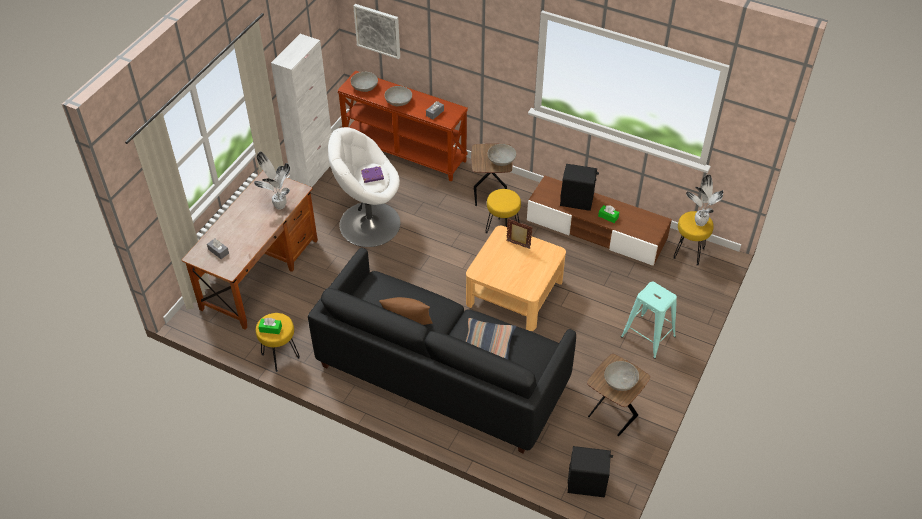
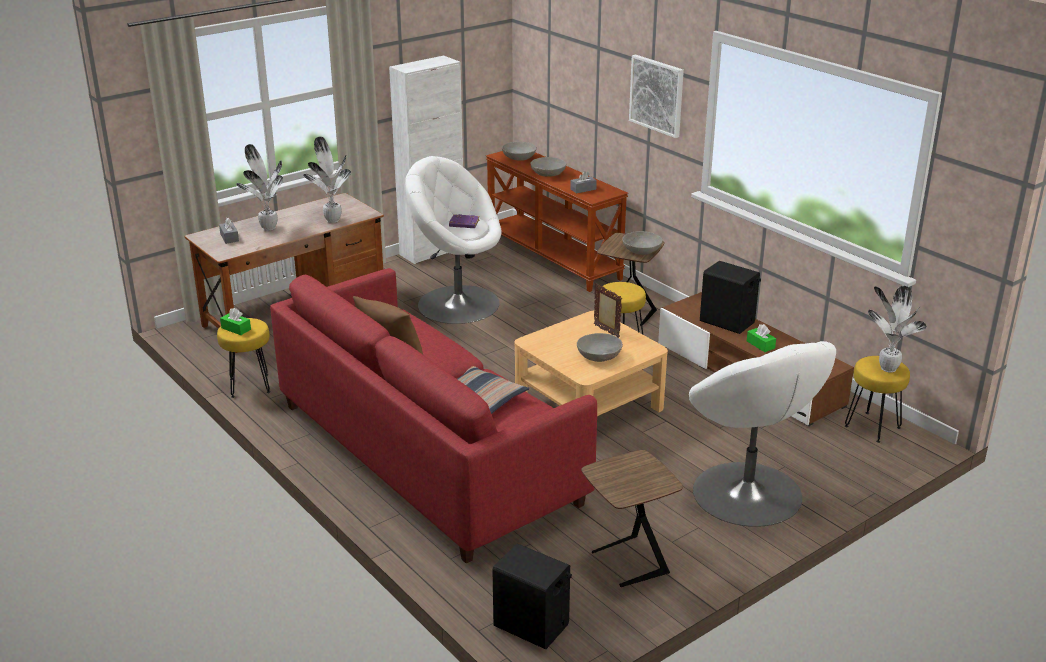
camera: 25 degrees right, 20 degrees down
(238, 230) = (268, 227): none -> potted plant
(378, 30) = (547, 86): picture -> picture (657, 95)
(441, 374) = (426, 453): black sofa -> red sofa
(620, 381) = (632, 479): grey bowl -> grey bowl (599, 356)
(648, 336) = (747, 494): turquoise stool -> white armchair

